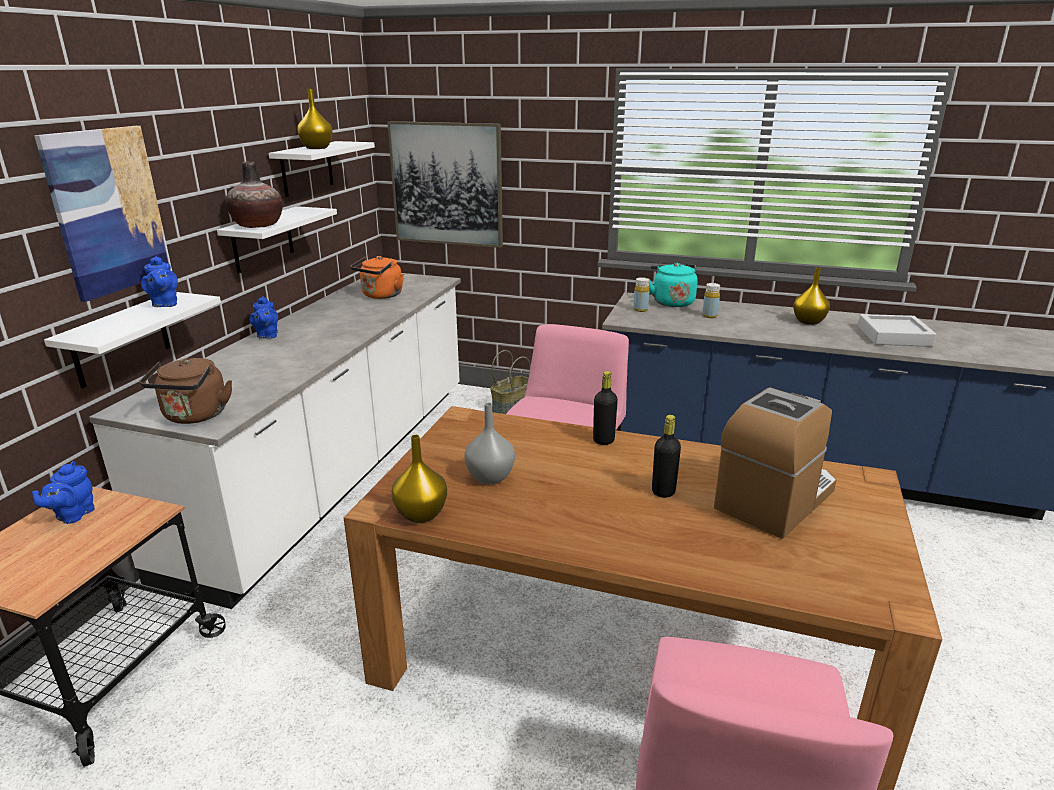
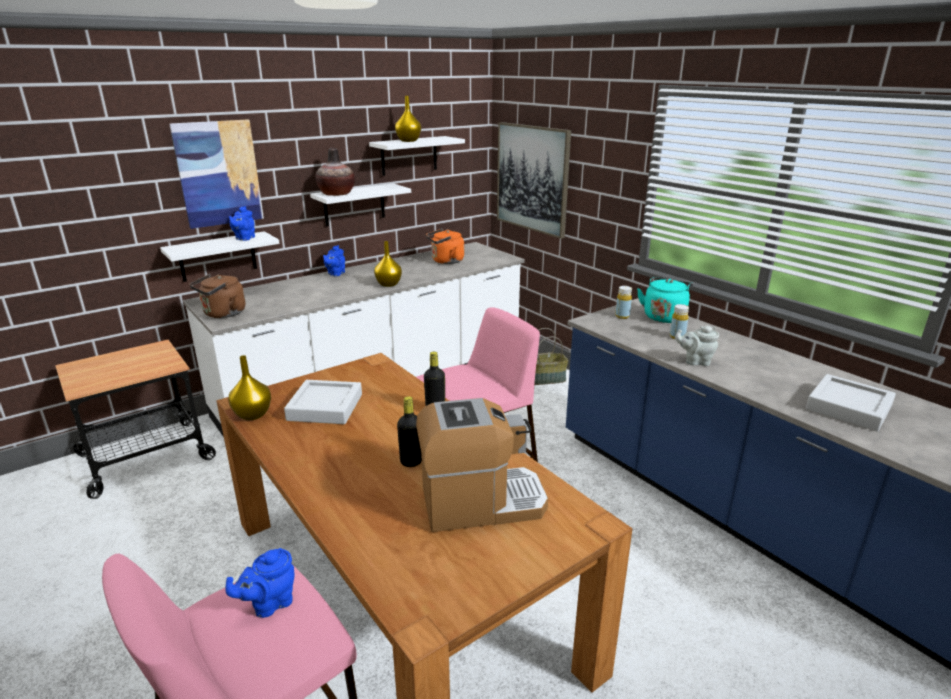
camera: 35 degrees right, 0 degrees up
(73, 515) = (143, 355): blue teapot -> blue teapot (269, 604)
(490, 477) = (325, 407): grey vase -> grey tray
(754, 331) = (695, 361): none -> grey teapot
(808, 321) = (772, 367): yellow vase -> yellow vase (388, 284)

